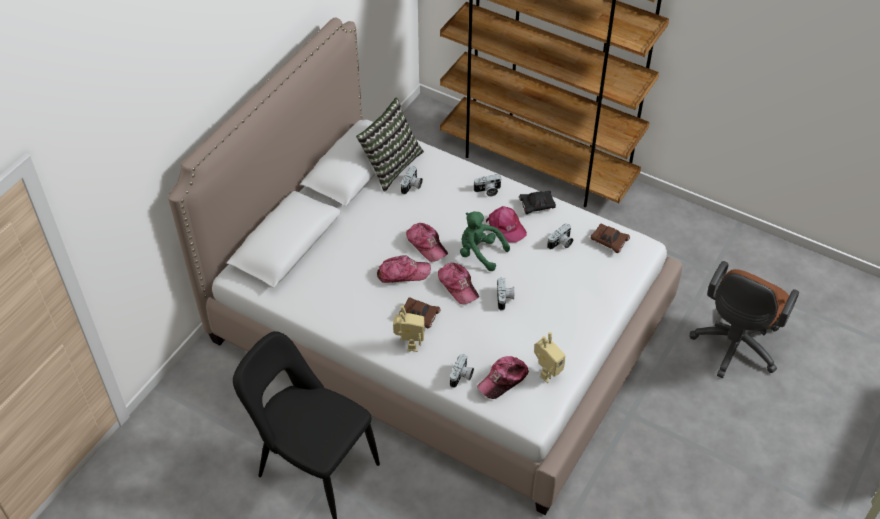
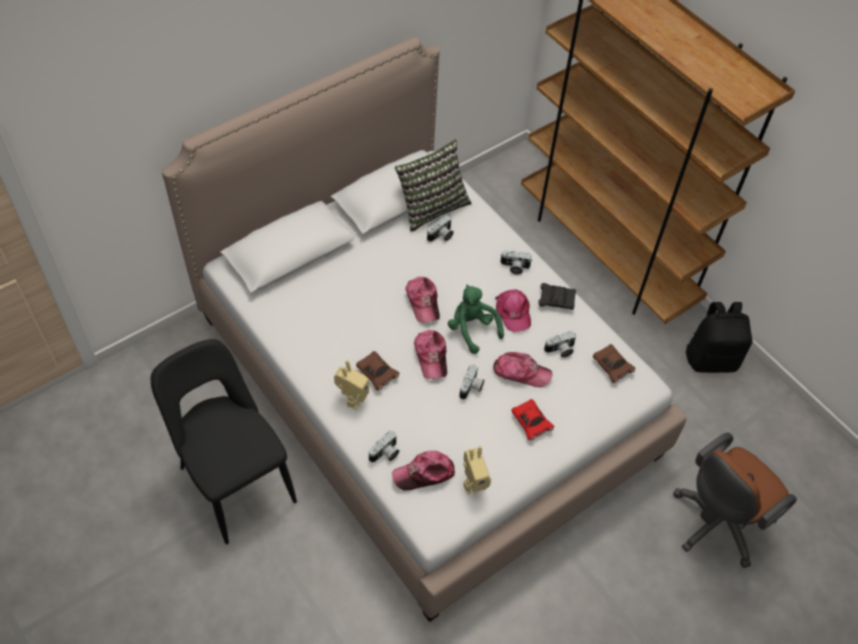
camera: 20 degrees right, 5 degrees up
(403, 273) = (384, 323): cap -> cap (521, 372)
(568, 309) = (531, 423): none -> red toy car
(665, 220) = (711, 358): none -> black backpack

